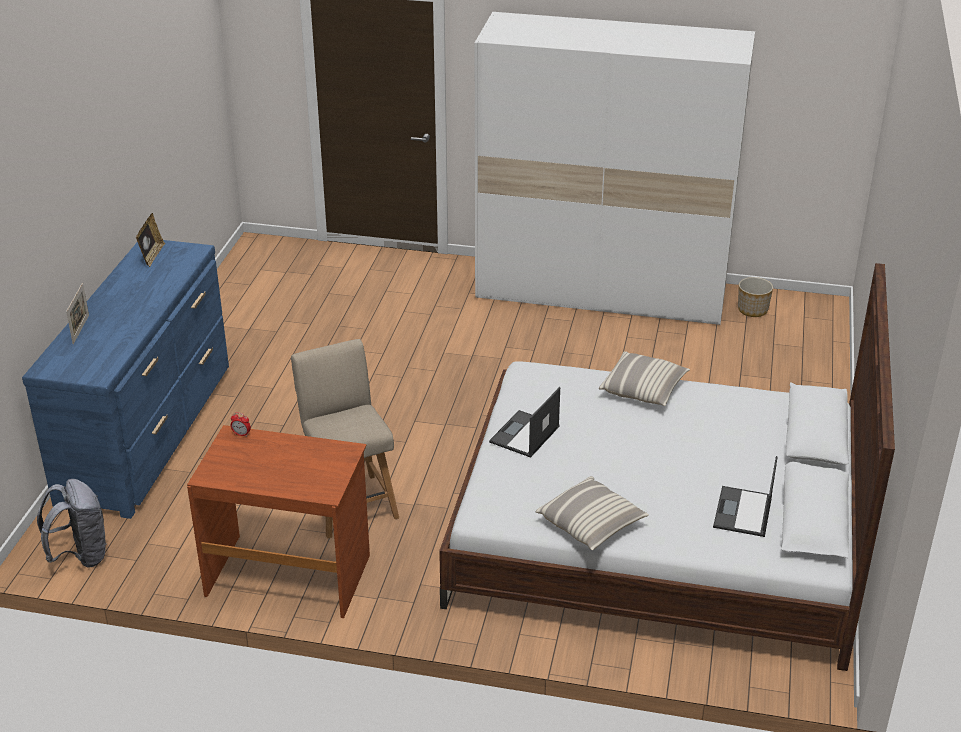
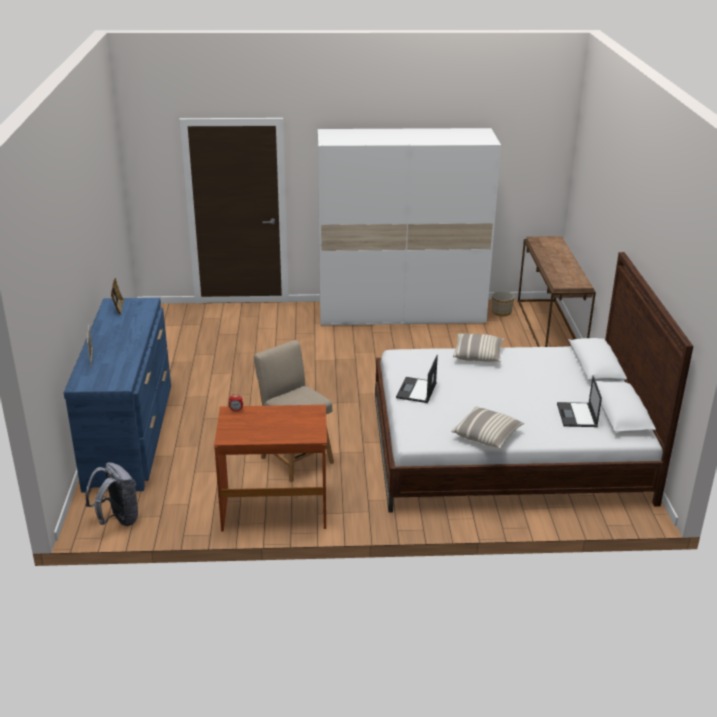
camera: 15 degrees left, 5 degrees down
(815, 349) = (550, 330): none -> brown console table

